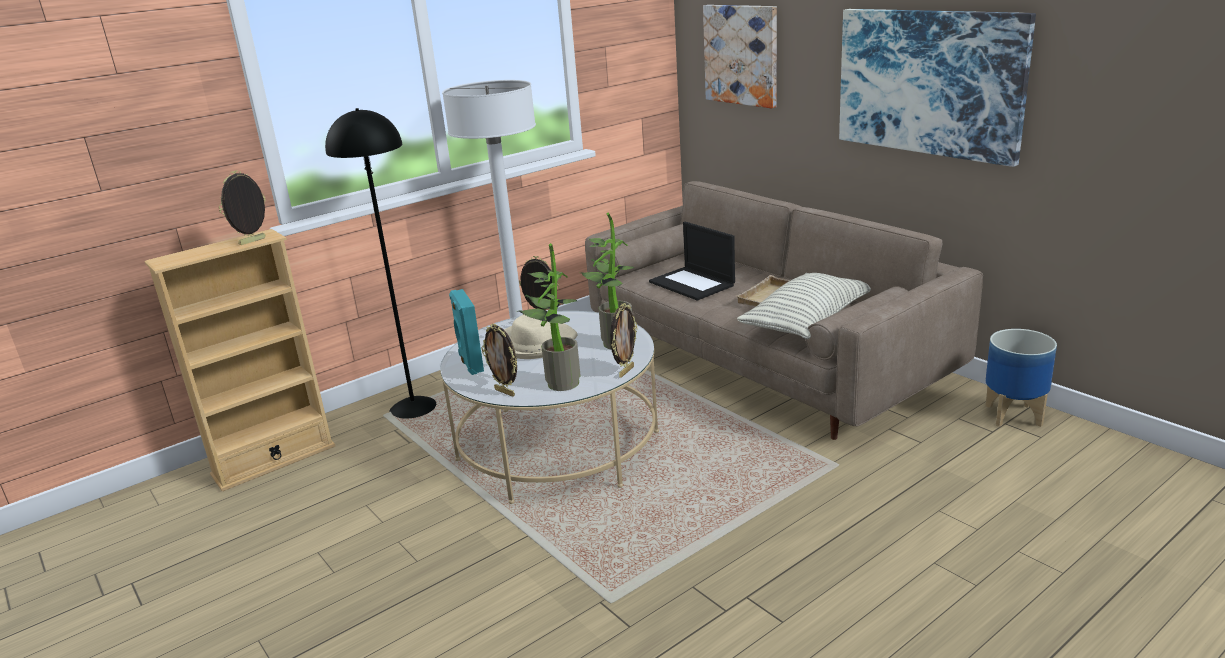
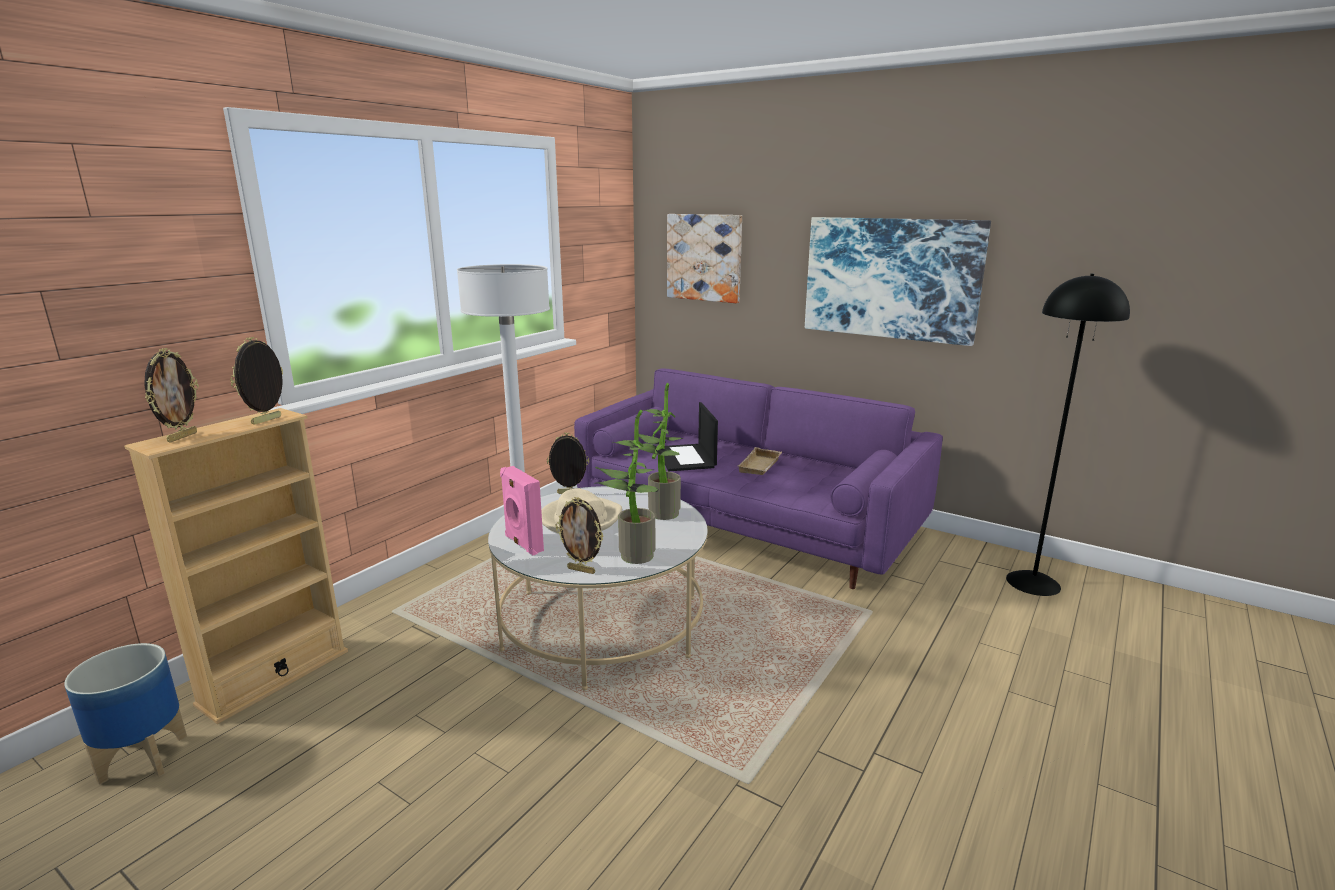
camera: 20 degrees left, 5 degrees down
(414, 408) = (425, 600): black floor lamp -> black floor lamp (1033, 582)
(470, 363) = (523, 544): turquoise speaker -> pink speaker
(625, 371) = (692, 539): picture frame -> picture frame (181, 437)
(693, 284) = (686, 458): laptop -> laptop turned 45 degrees clockwise
(764, 357) = (748, 522): beige sofa -> purple sofa
(807, 322) = (810, 485): pillow -> none
(1014, 415) = (978, 554): planter -> planter (145, 758)

